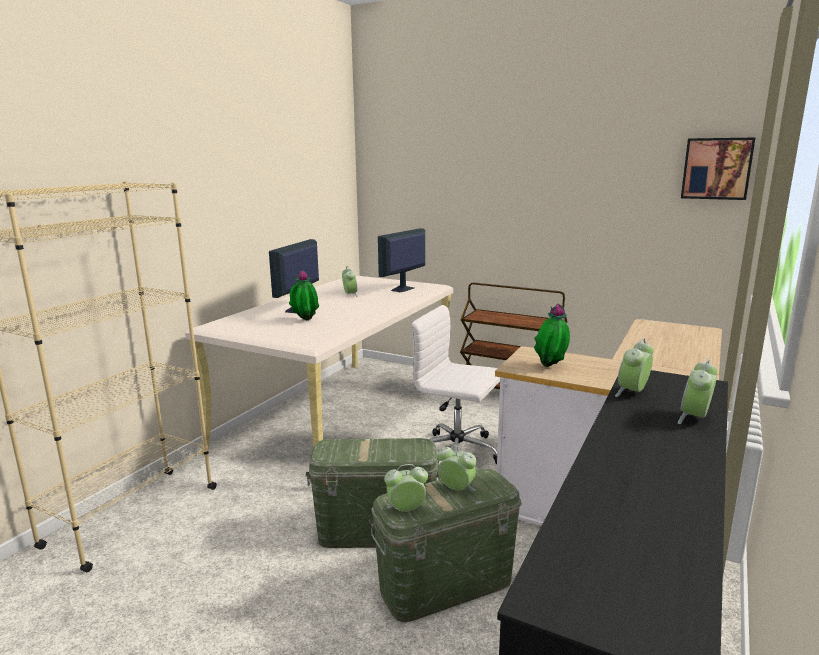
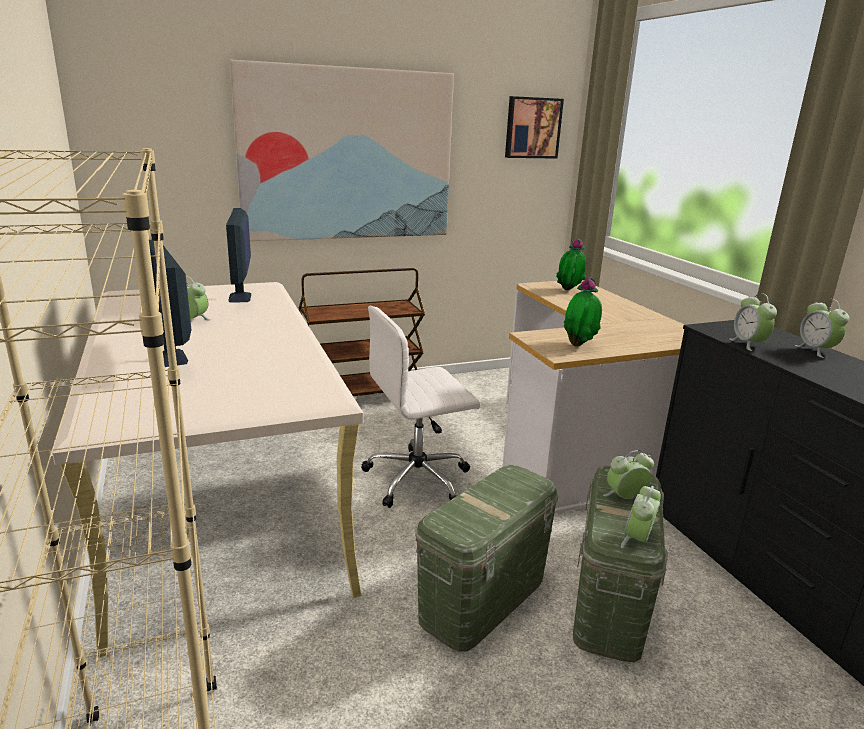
camera: 50 degrees left, 5 degrees up
(305, 321) = (232, 371): potted plant -> potted plant (568, 291)
(524, 194) = (347, 155): none -> picture

